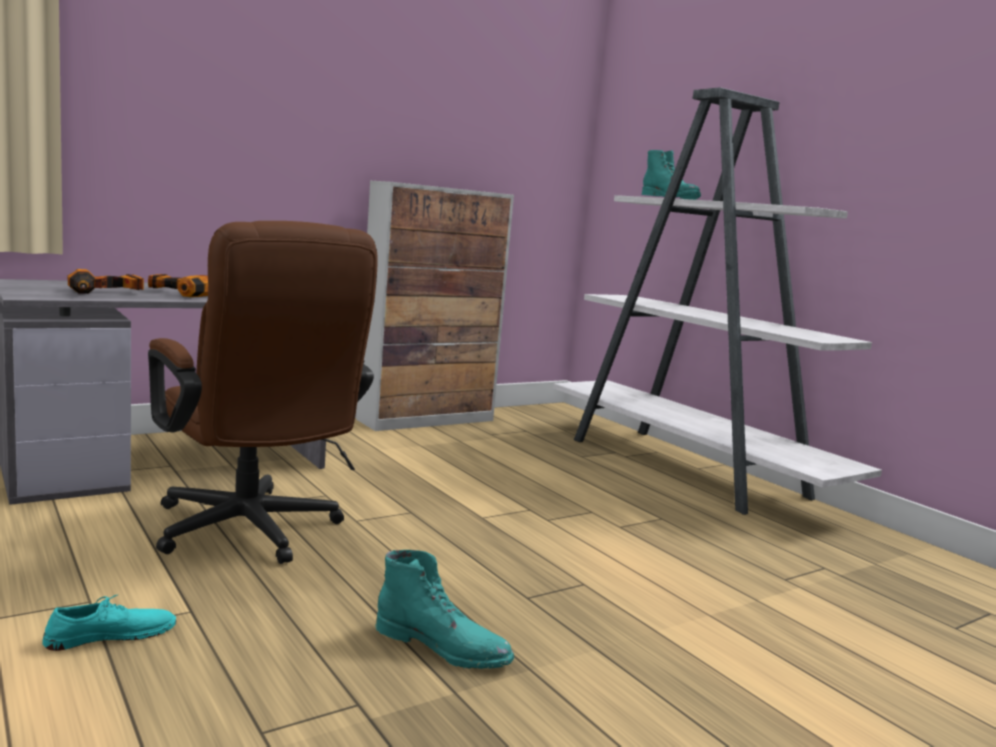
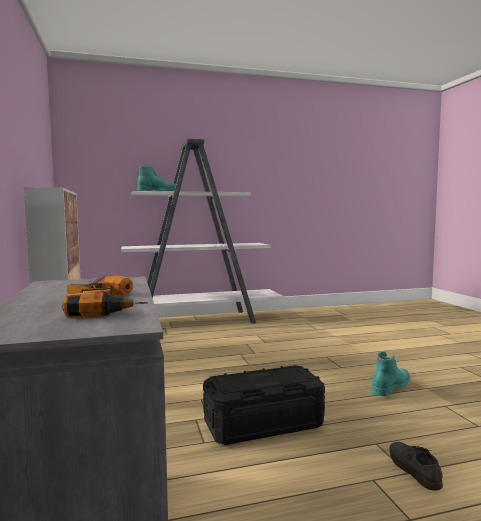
camera: 70 degrees left, 5 degrees down
(111, 634) = (412, 468): turquoise shoe -> grey shoe
(253, 533) = (263, 424): brown office chair -> black storage box

